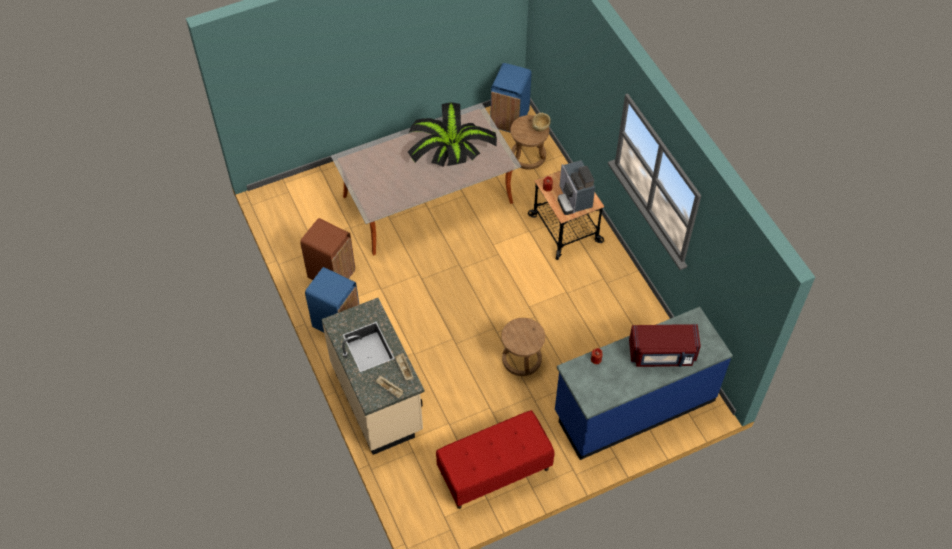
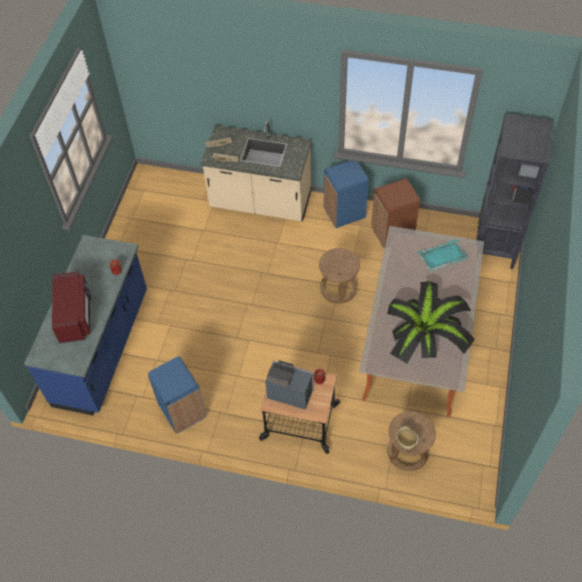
camera: 130 degrees right, 0 degrees up
(290, 197) = (494, 246): none -> black bookcase
(370, 172) = (442, 256): none -> turquoise tray
(494, 471) = (145, 233): red bench -> none
(509, 119) = (468, 468): blue trash can -> blue trash can (182, 410)
(521, 359) = (209, 304): brown stool -> brown stool (338, 288)
(662, 354) = (75, 315): red microwave -> red microwave turned 135 degrees clockwise

